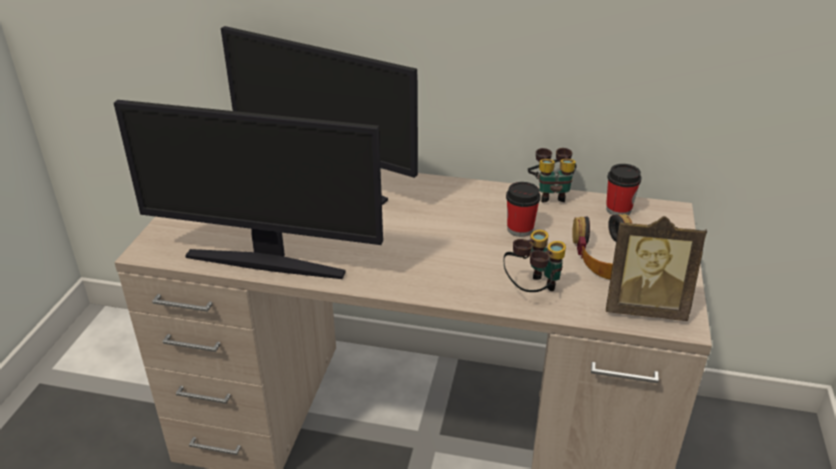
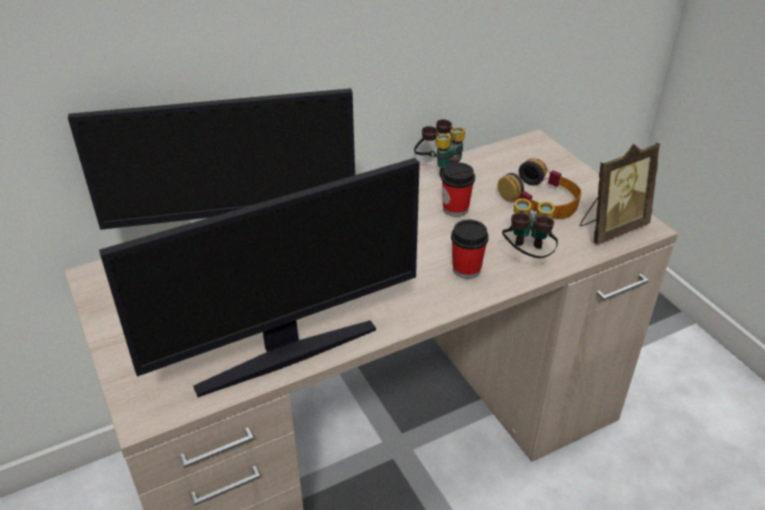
camera: 40 degrees left, 5 degrees up
(618, 210) = (501, 158): cup -> cup (466, 269)

